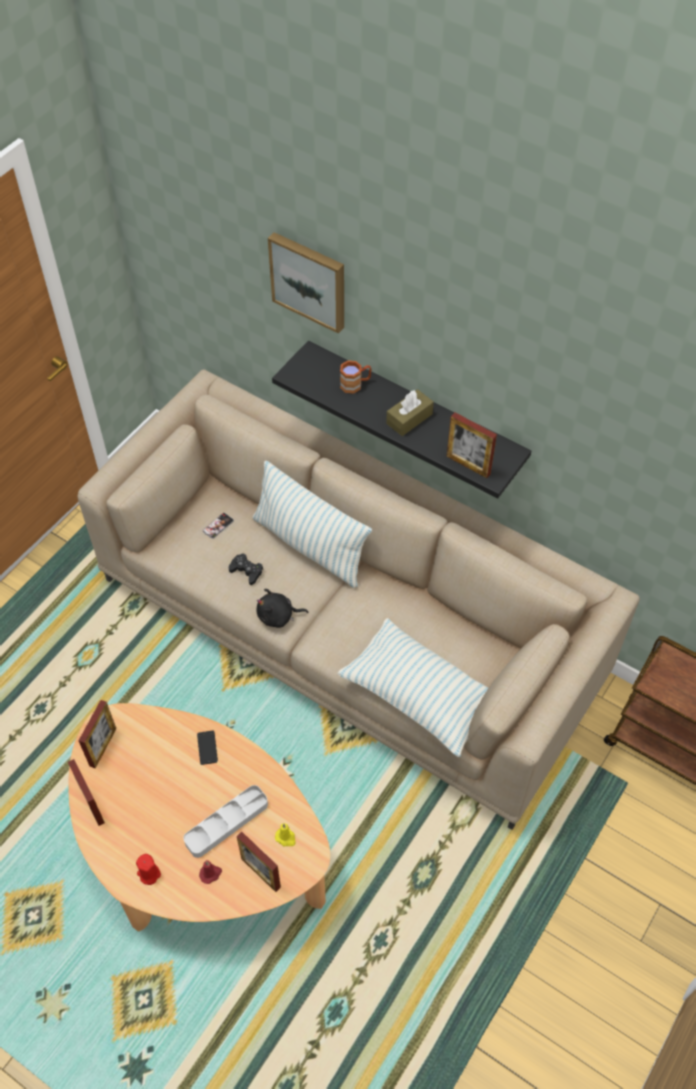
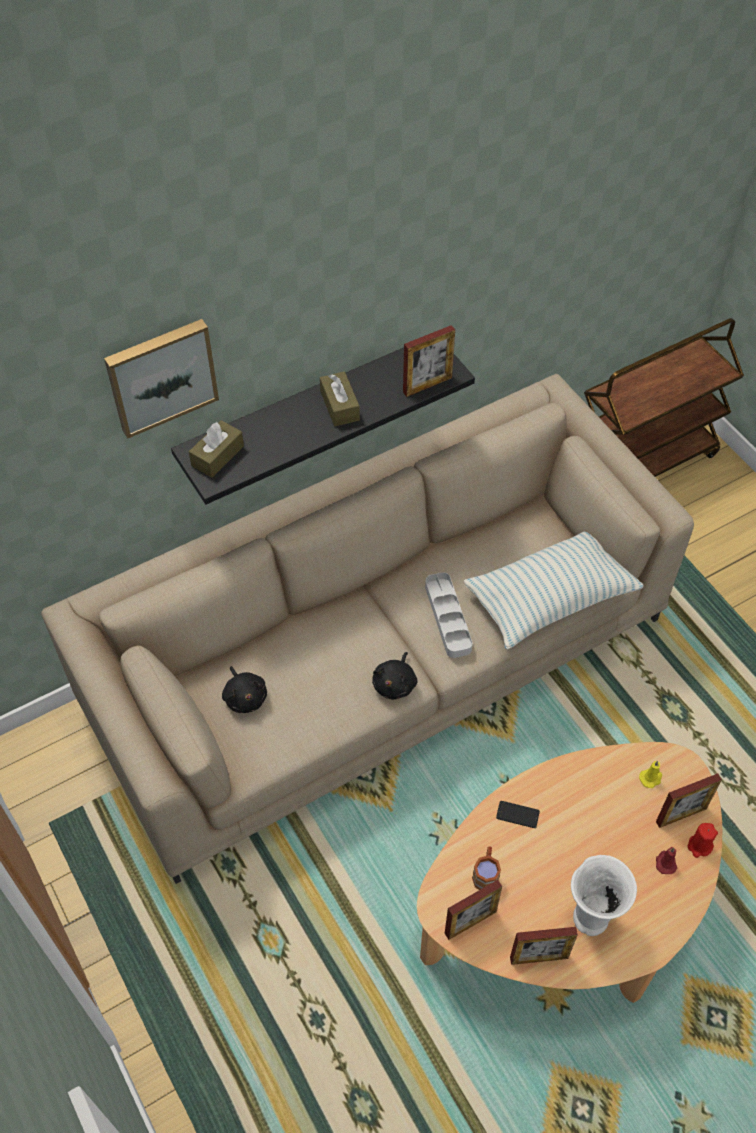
camera: 65 degrees left, 0 degrees up
(103, 747) = (470, 922): picture frame -> picture frame turned 105 degrees clockwise
(140, 831) = (591, 916): none -> white vase
(149, 874) = (644, 924): red candle -> red candle (699, 846)
(218, 526) = (245, 697): phone -> black plush toy
(226, 823) = (613, 827): grey tray -> grey tray (448, 617)
(246, 571) = (323, 691): black game controller -> none
(310, 546) = (322, 620): pillow -> none
(315, 368) = (217, 456): none -> brown tissue box
(355, 384) = (263, 431): brown mug -> brown mug (486, 873)

